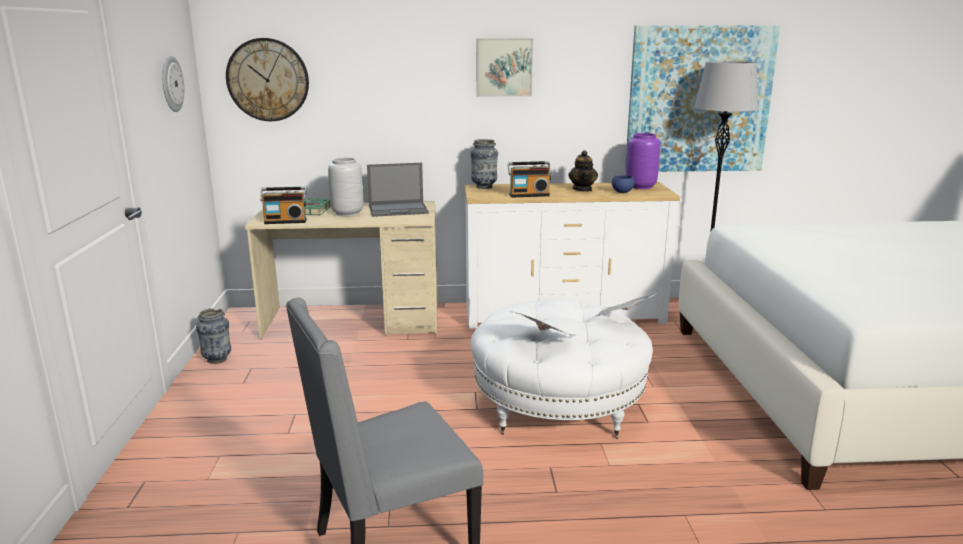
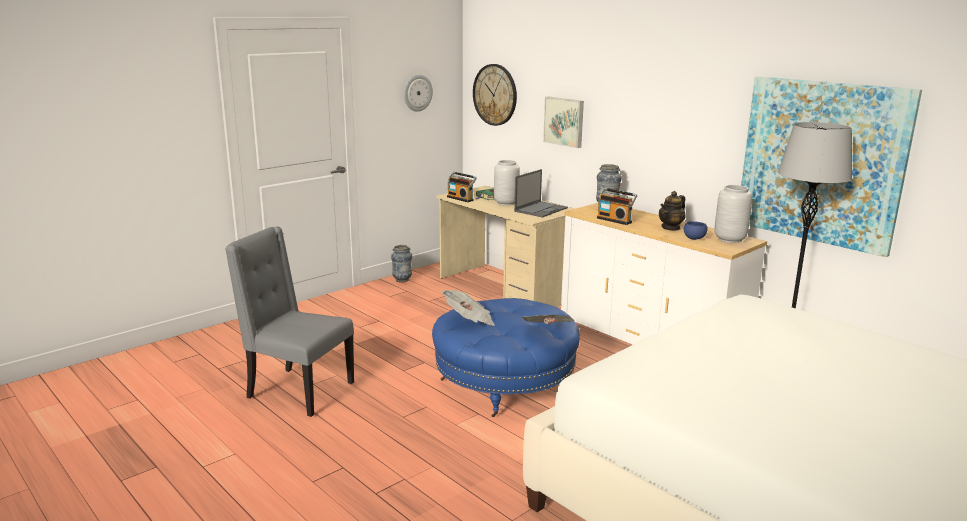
camera: 50 degrees right, 0 degrees up
(399, 210) = (541, 209): laptop -> laptop turned 90 degrees counterclockwise
(504, 67) = (642, 104): picture -> picture (564, 121)
(558, 406) = (504, 385): white ottoman -> blue ottoman
(641, 187) = (730, 239): purple vase -> grey vase

